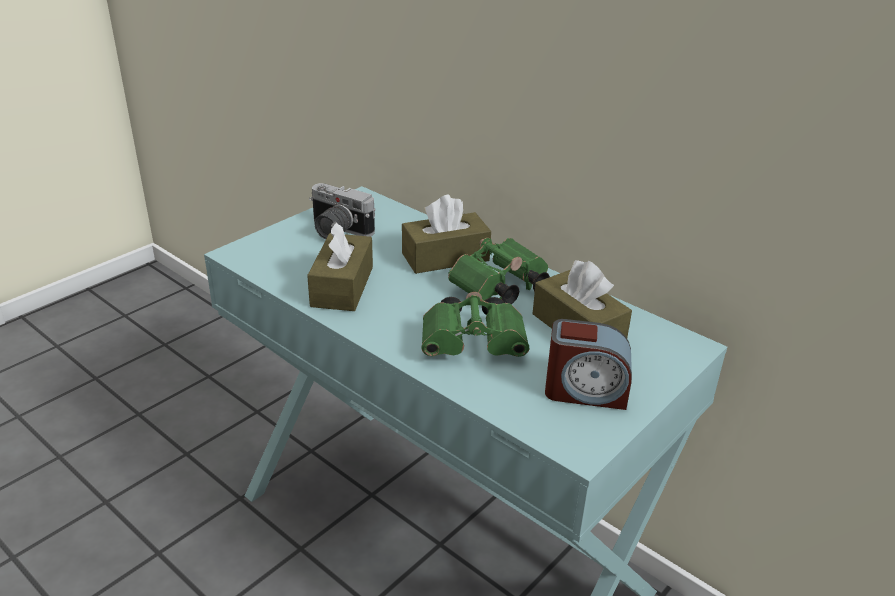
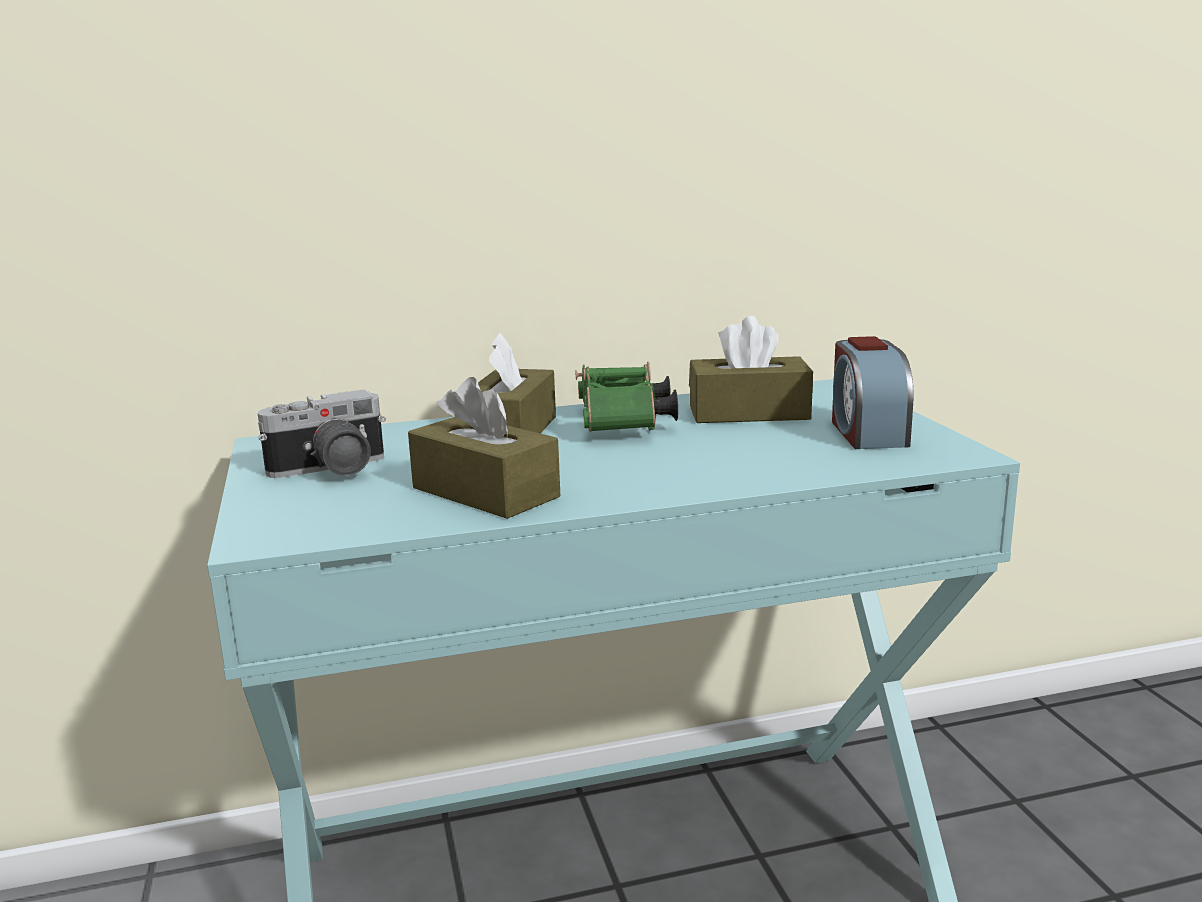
camera: 55 degrees left, 15 degrees down
(476, 345) = (726, 455): green binoculars -> none
(585, 391) = (867, 433): alarm clock -> alarm clock turned 135 degrees clockwise

